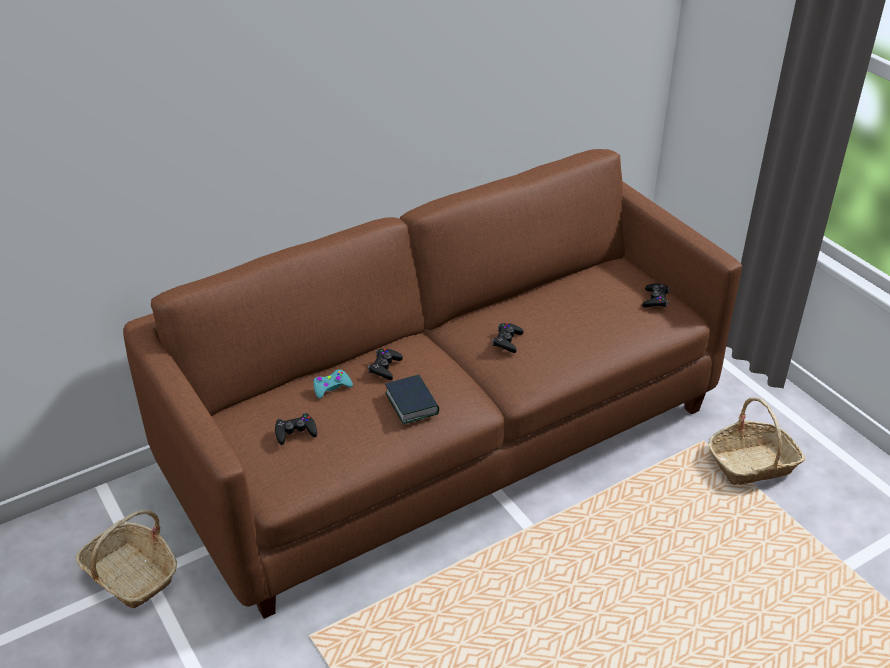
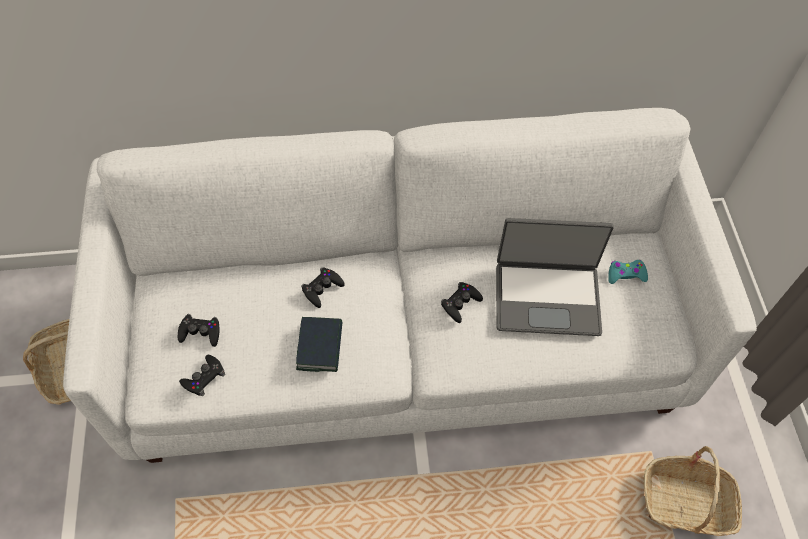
camera: 25 degrees right, 20 degrees up
(331, 387) = (261, 292): turquoise game controller -> turquoise game controller (625, 274)
(445, 439) = (403, 339): brown sofa -> white sofa
(572, 315) = (547, 297): none -> laptop
(655, 299) = (651, 310): black game controller -> black game controller (204, 377)

